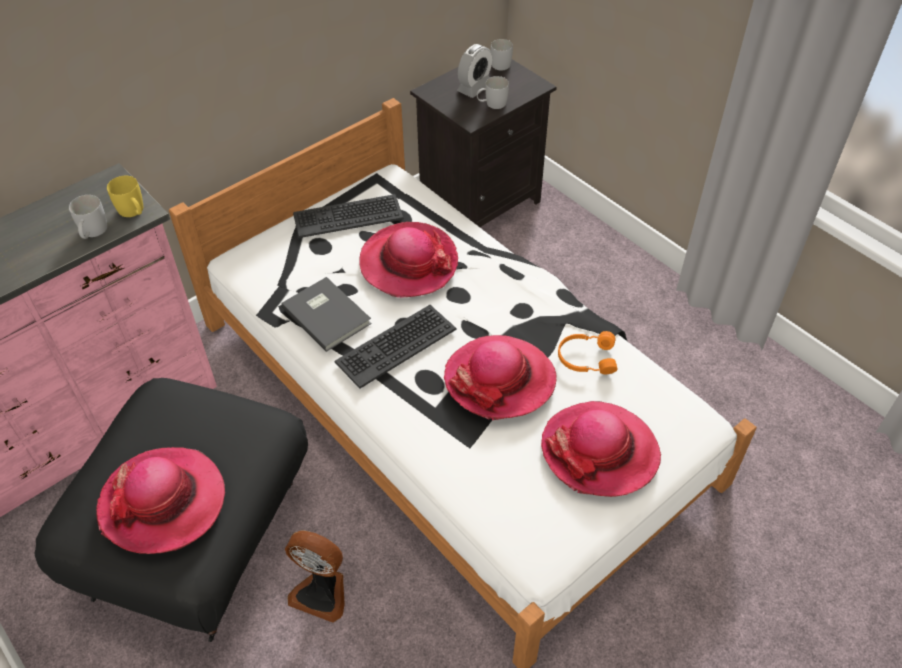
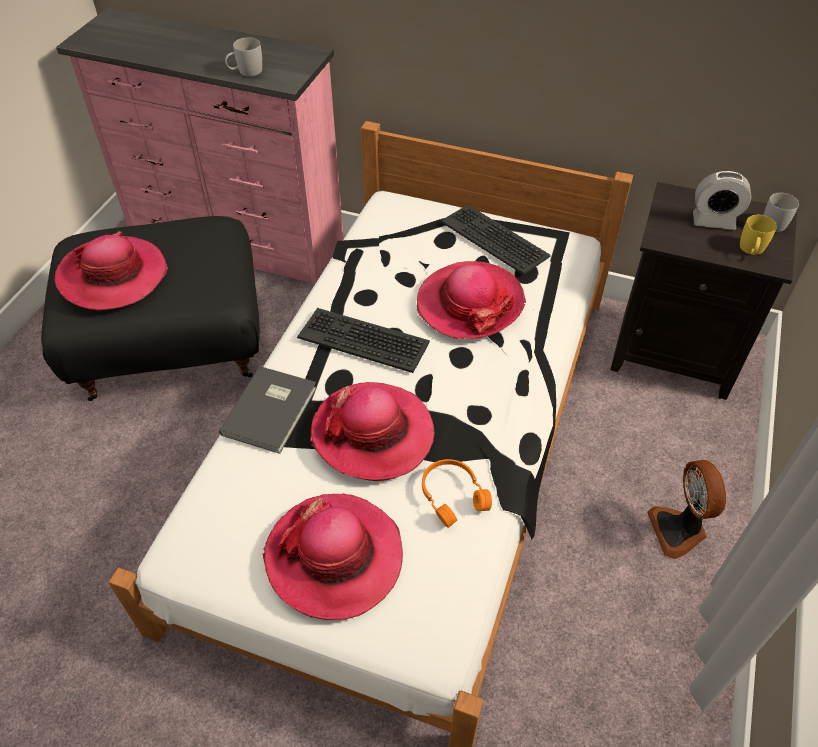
camera: 60 degrees right, 0 degrees up
(133, 212) = (282, 79): yellow mug -> yellow mug (751, 251)
(322, 592) = (160, 447): fan -> fan (679, 530)
(327, 314) = (367, 280): grey book -> grey book (272, 410)
(492, 104) = (702, 243): white mug -> none

